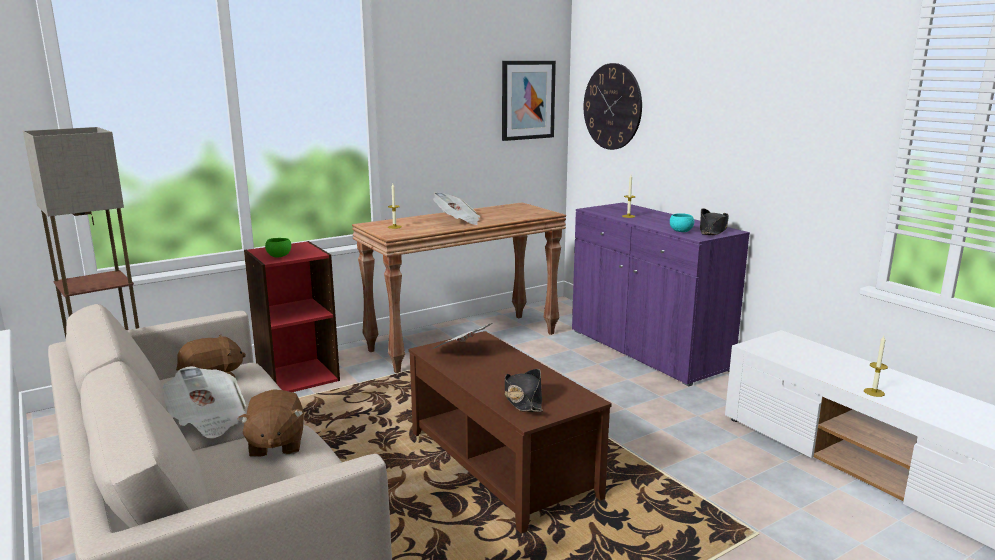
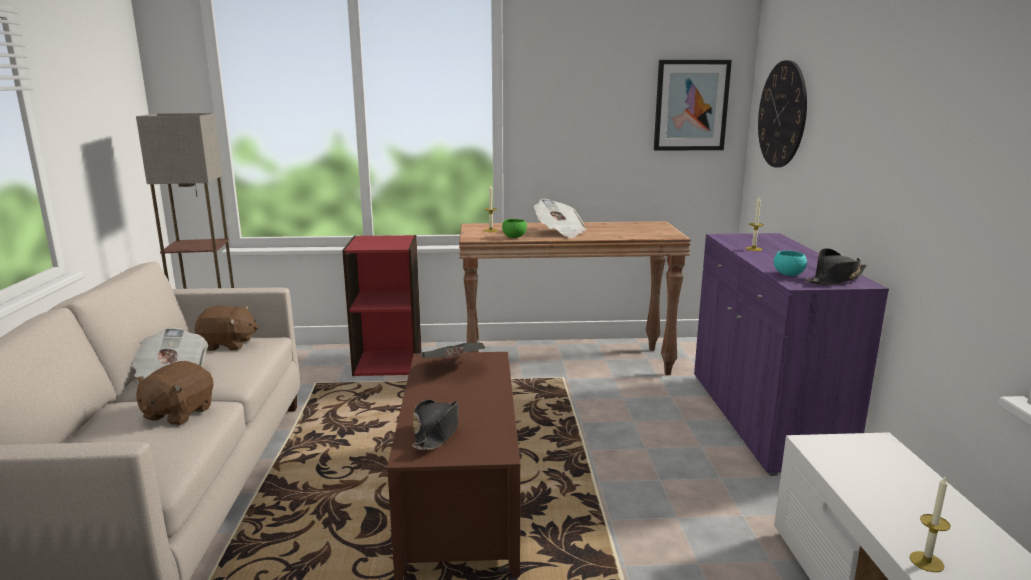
camera: 30 degrees right, 0 degrees up
(279, 256) = (368, 245): green bowl -> green bowl (514, 237)

